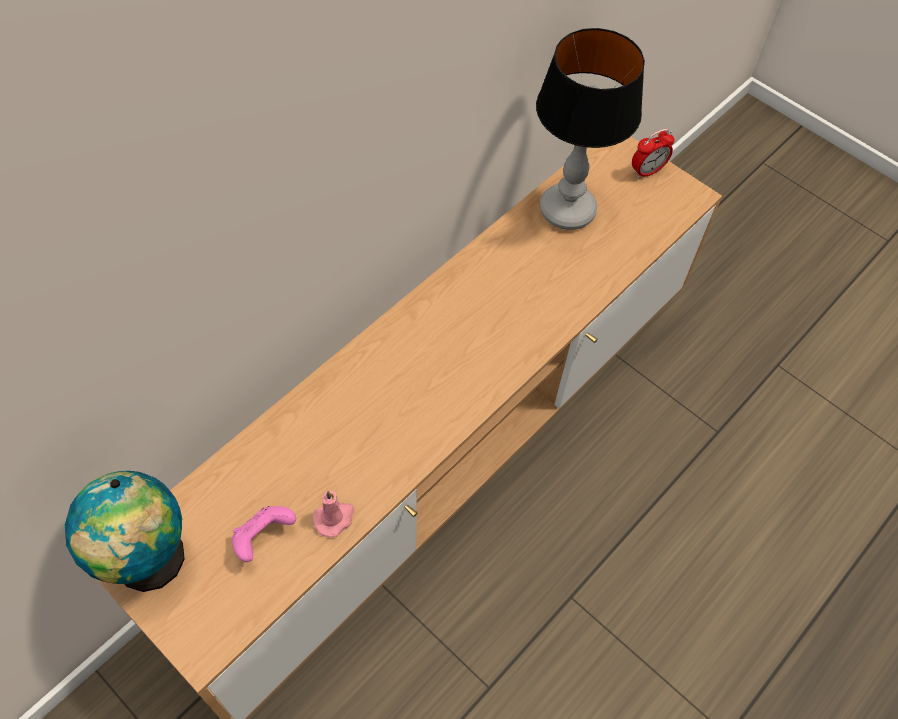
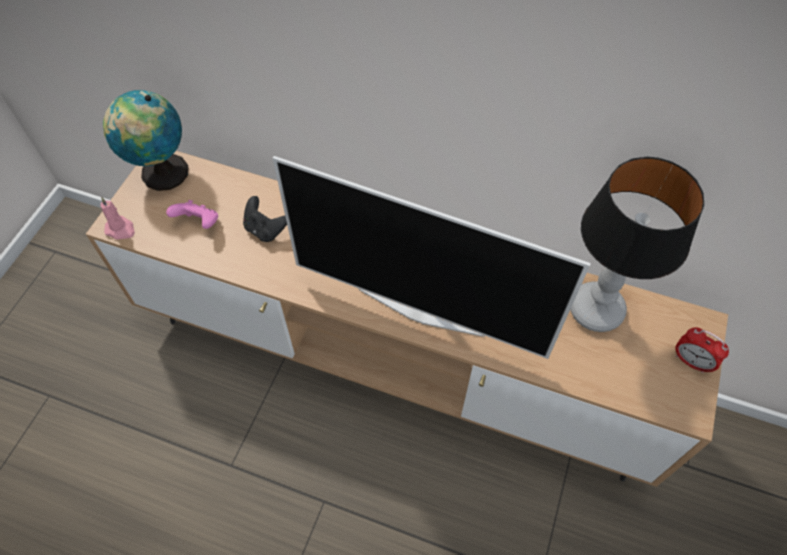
camera: 70 degrees right, 0 degrees up
(316, 464) = (265, 229): none -> black game controller
(335, 518) = (228, 257): pink candle -> pink candle (121, 229)
(503, 350) = (421, 310): none -> television

